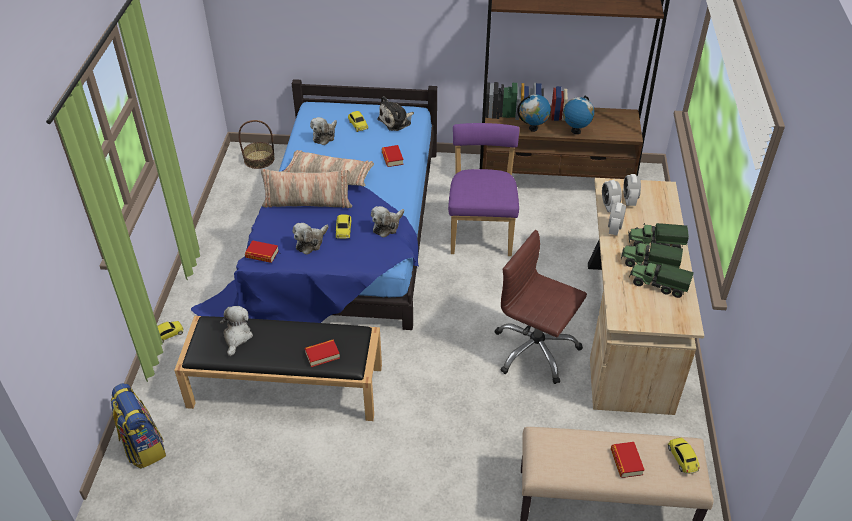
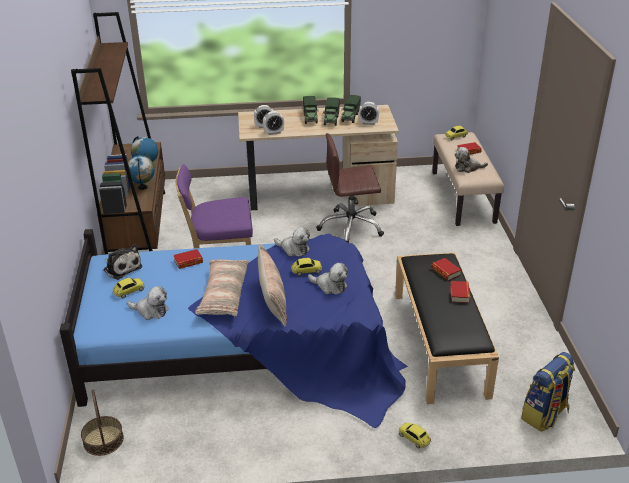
camera: 100 degrees left, 10 degrees down
(237, 337) = (449, 320): plush toy -> plush toy (468, 168)
(262, 254) = (357, 311): book -> book (459, 294)
(535, 350) = (351, 227): brown office chair -> brown office chair turned 60 degrees clockwise
(614, 229) = (299, 130): alarm clock -> alarm clock (368, 123)

